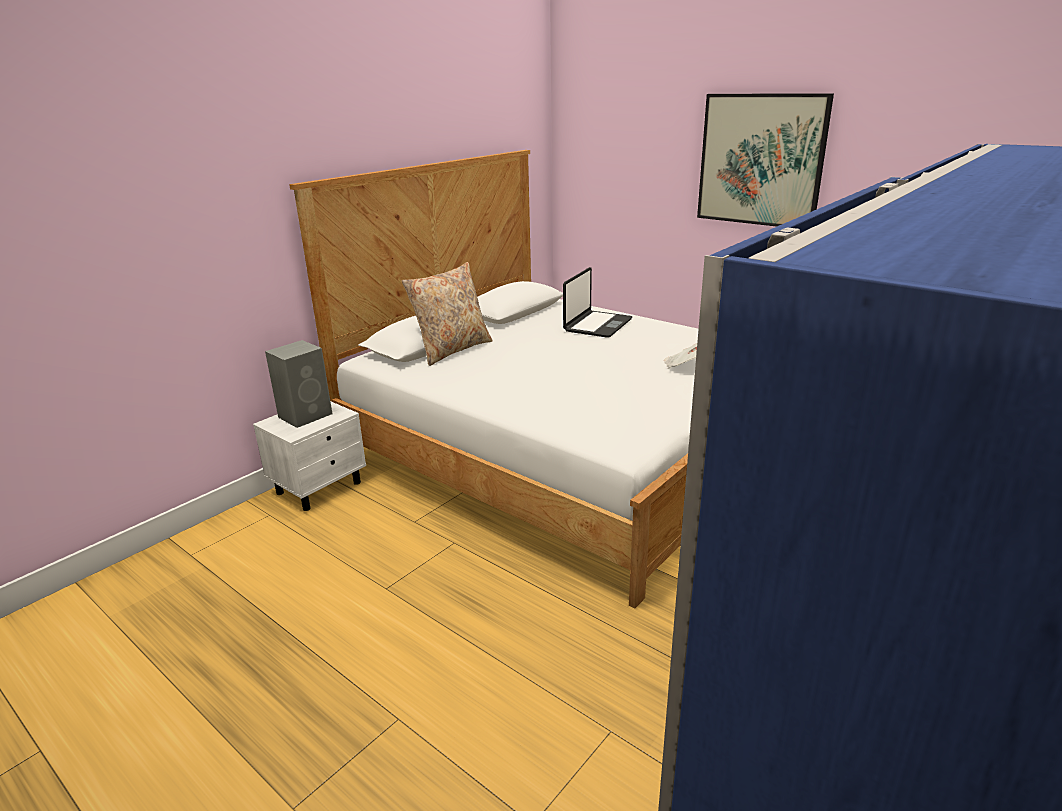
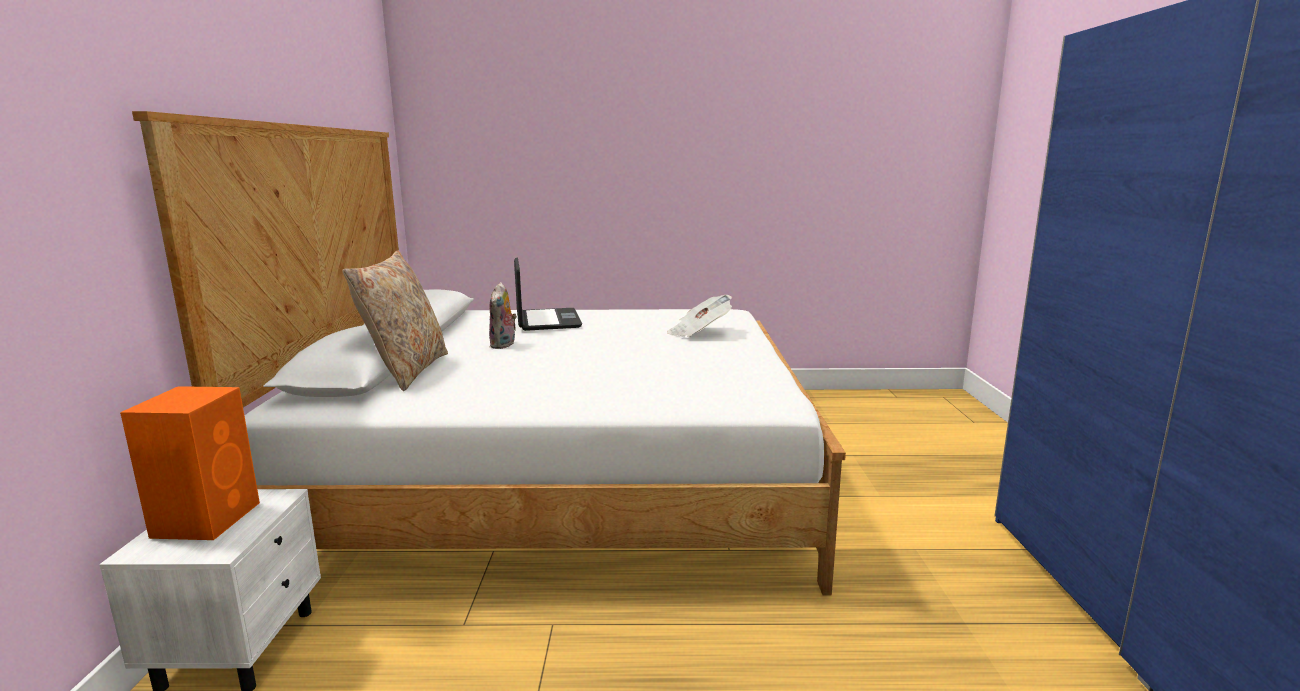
camera: 40 degrees left, 10 degrees down
(306, 415) = (208, 518): grey speaker -> orange speaker
(536, 342) = (504, 345): none -> plush toy
(761, 160) = (662, 137): picture -> none

